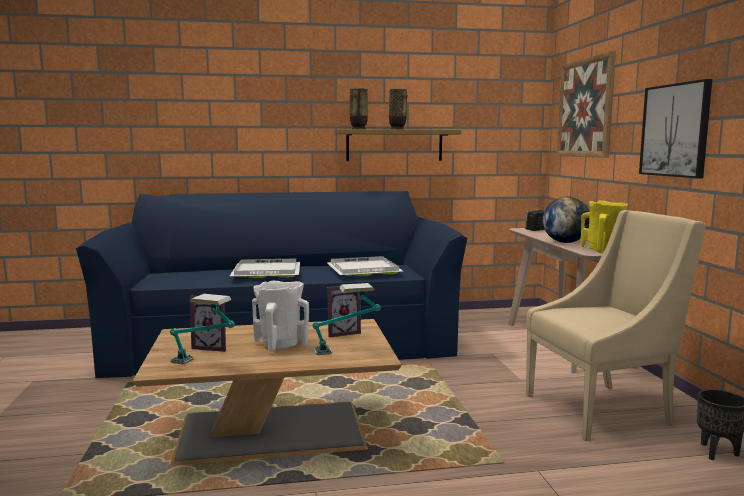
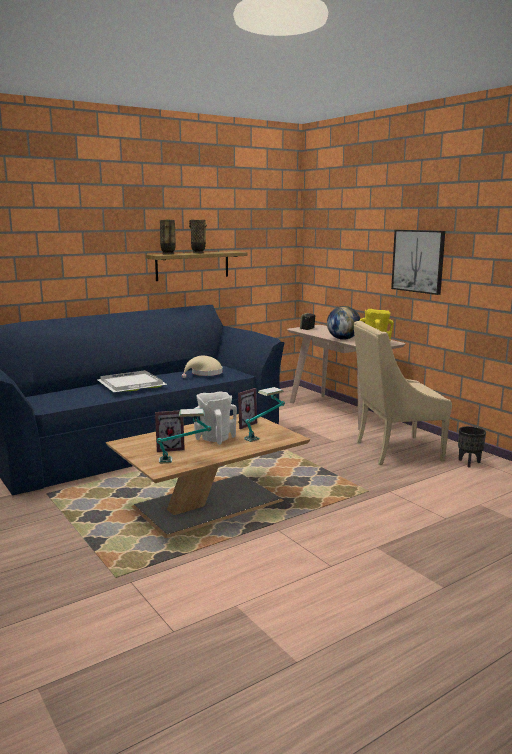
camera: 25 degrees left, 5 degrees up
(365, 270) = (204, 374): white tray -> beige hat
(585, 108) = (338, 236): picture -> none
(601, 409) = (395, 450): beige armchair -> beige armchair turned 150 degrees counterclockwise

